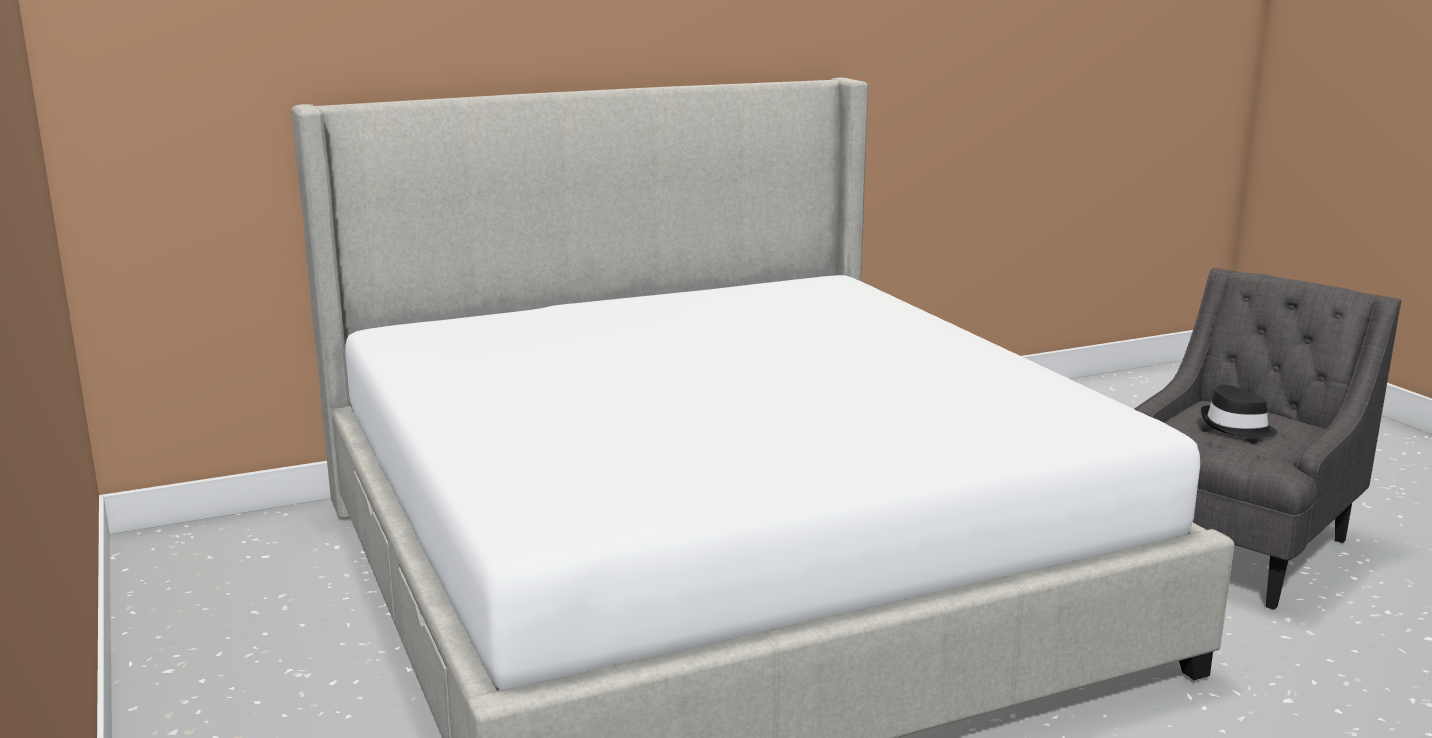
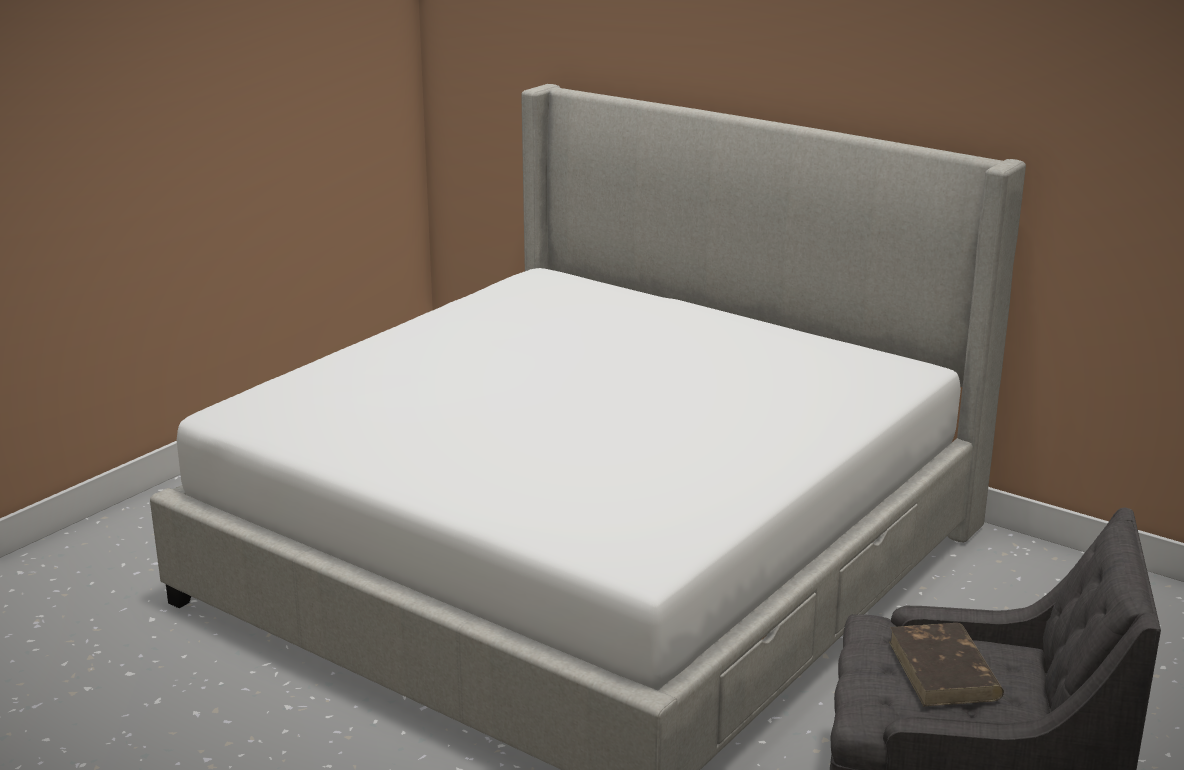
camera: 60 degrees right, 5 degrees up
(1236, 427) = (944, 671): black hat -> brown book

